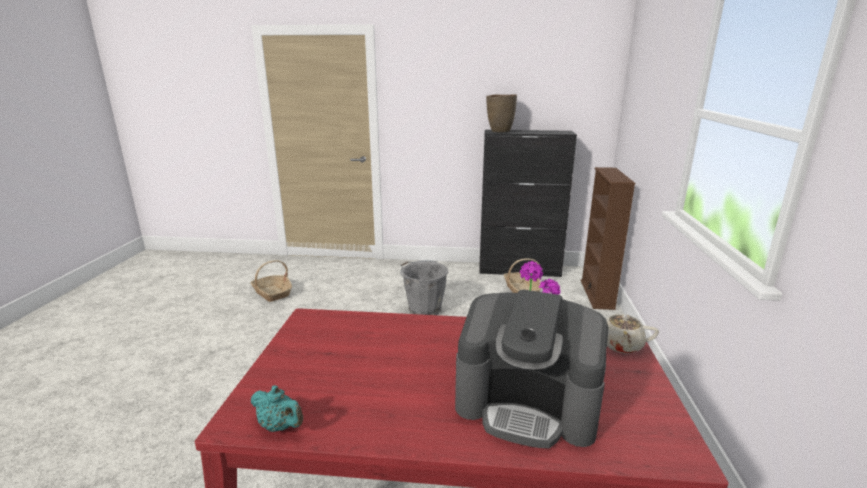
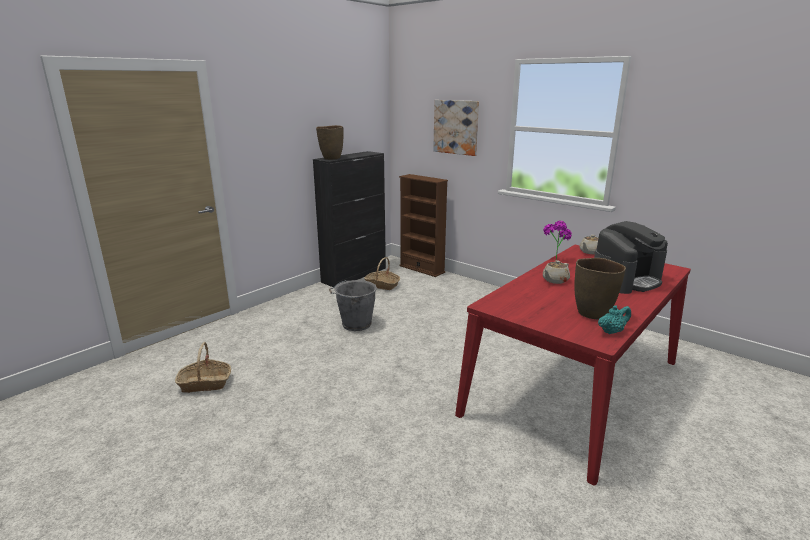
camera: 55 degrees left, 0 degrees up
(340, 396) = (592, 313): none -> brown vase
(442, 341) = (555, 280): none -> beige teapot
(657, 107) = (456, 127): none -> picture

